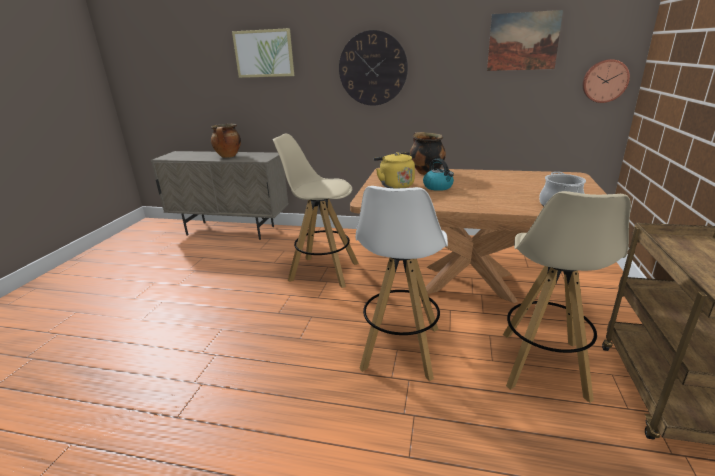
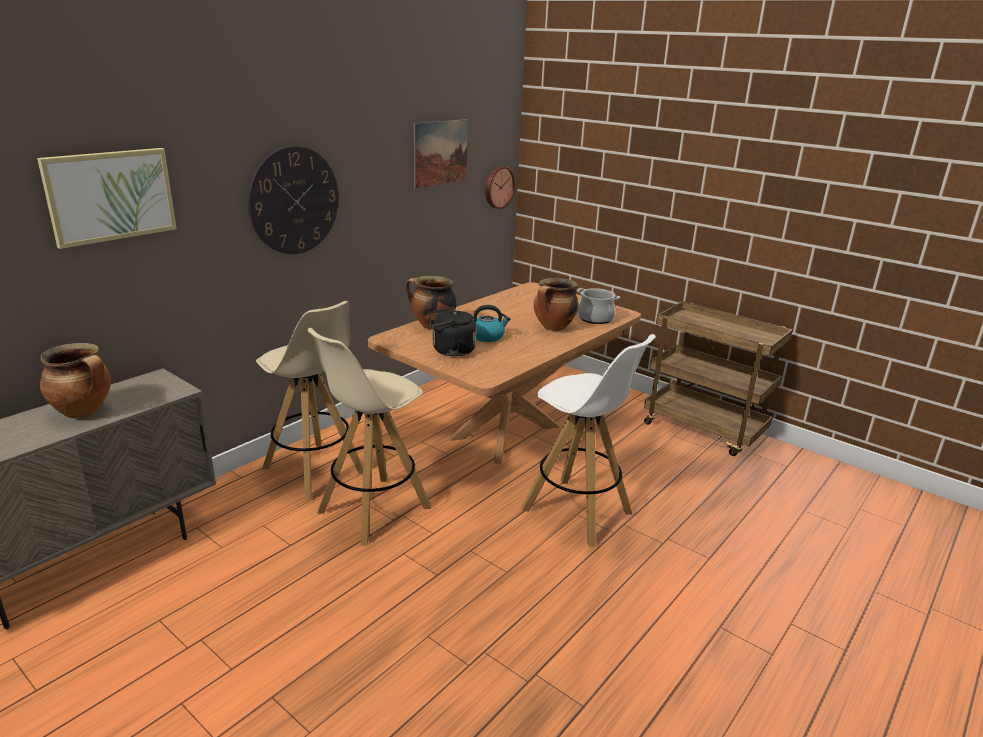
camera: 65 degrees left, 0 degrees up
(395, 185) = (450, 351): yellow kettle -> black kettle
(501, 198) = (553, 328): none -> cooking pot
(543, 365) = (647, 455): beige stool -> beige stool (314, 471)

